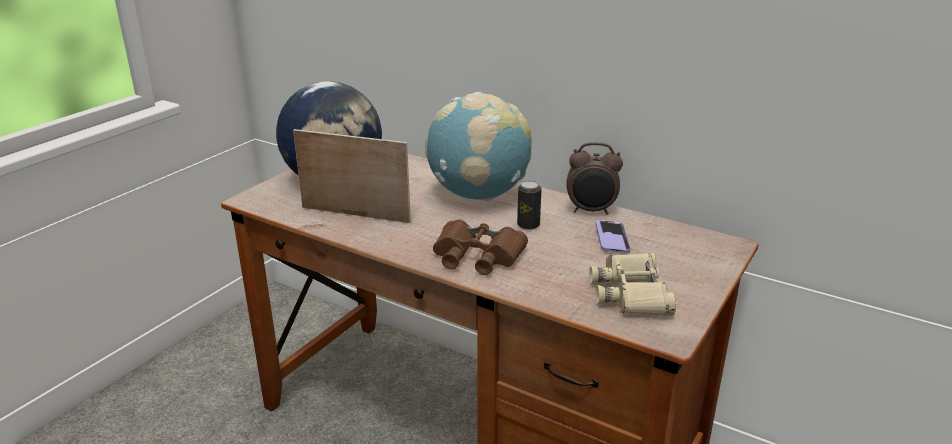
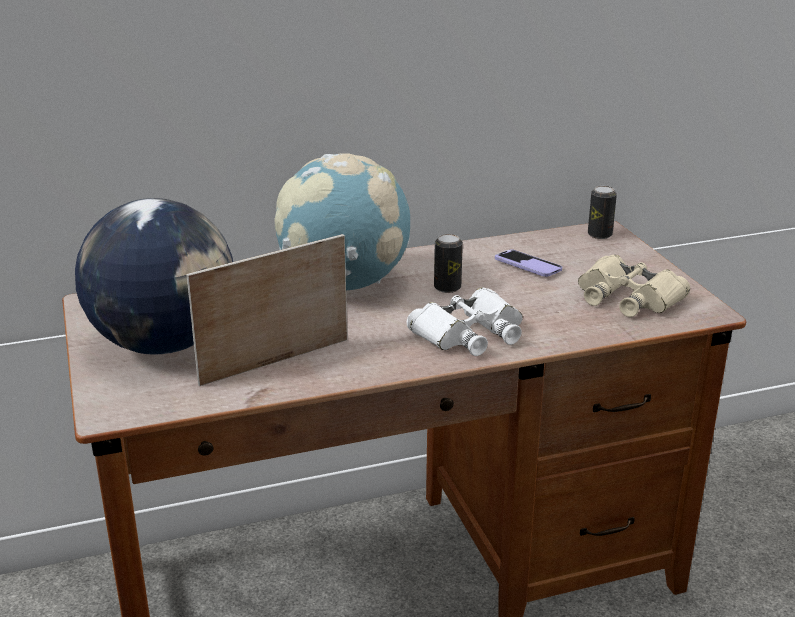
camera: 50 degrees left, 0 degrees up
(477, 255) = (469, 333): brown binoculars -> white binoculars
(591, 211) = (465, 252): alarm clock -> none
(717, 245) = (599, 235): none -> can

